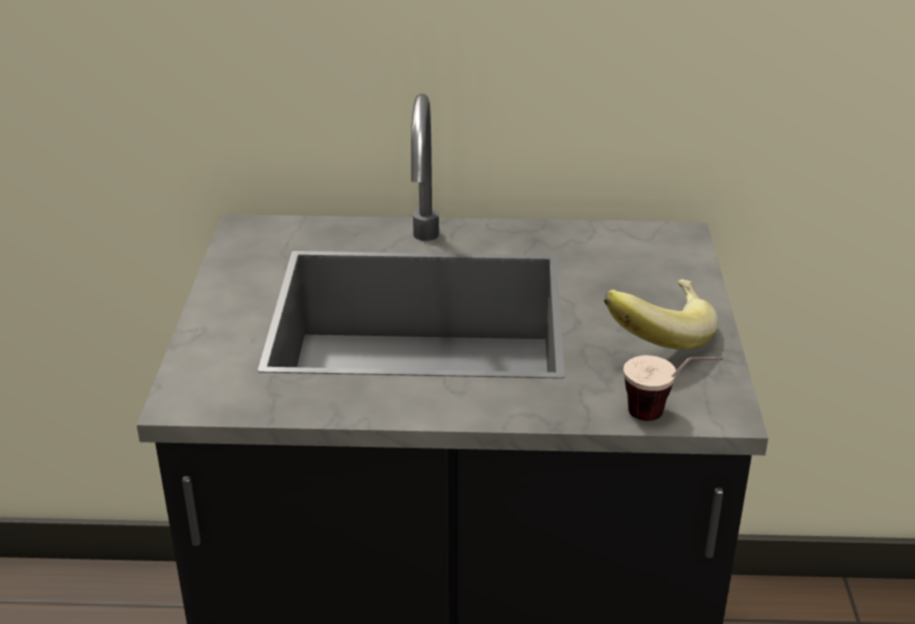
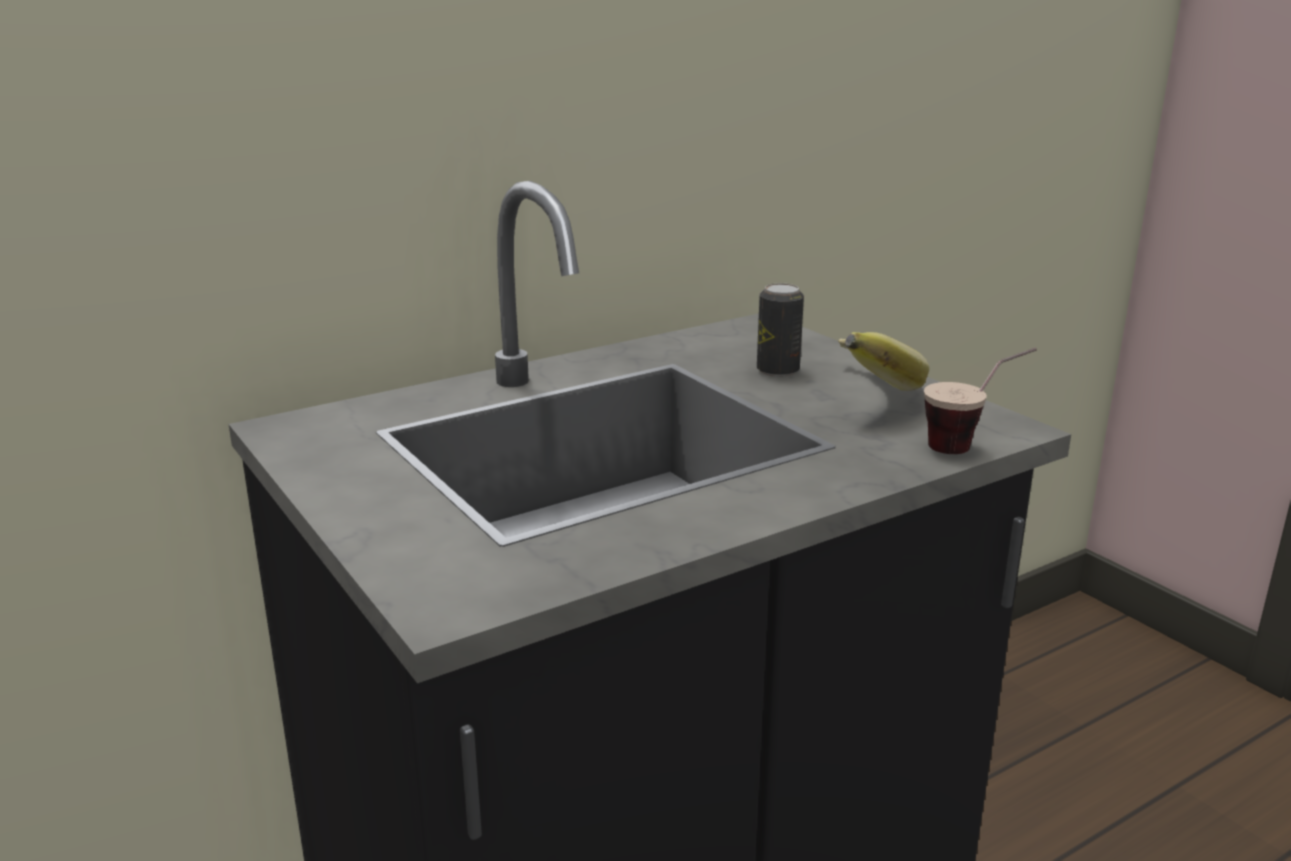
camera: 35 degrees left, 10 degrees down
(624, 289) = (777, 370): none -> can

